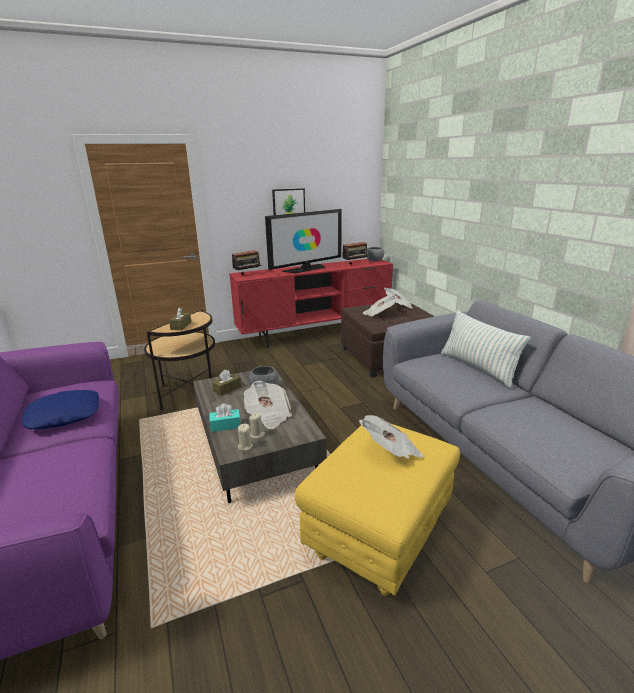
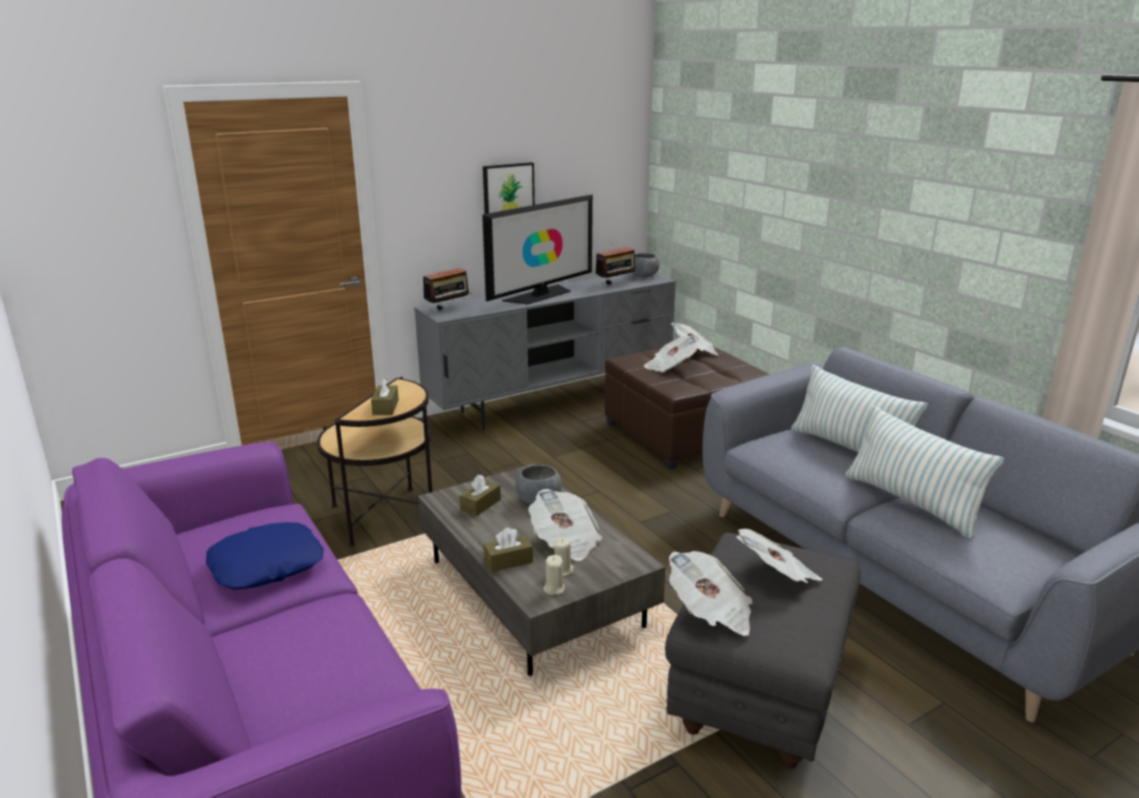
camera: 10 degrees left, 0 degrees up
(225, 425) = (508, 561): turquoise tissue box -> brown tissue box
(315, 334) = (554, 401): red tv stand -> grey tv stand
(331, 474) = (710, 612): none -> newspaper
(378, 535) = (757, 695): yellow ottoman -> grey ottoman
(511, 407) = (911, 503): none -> pillow

